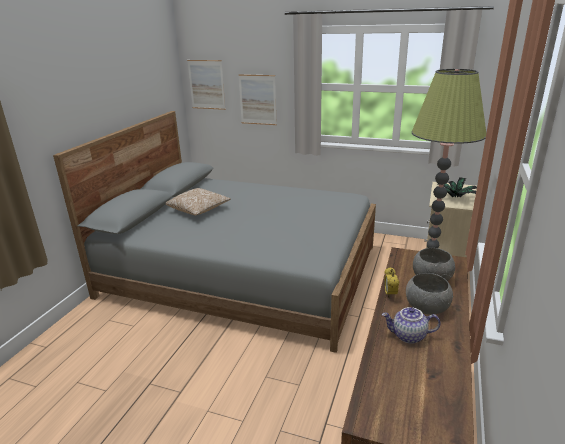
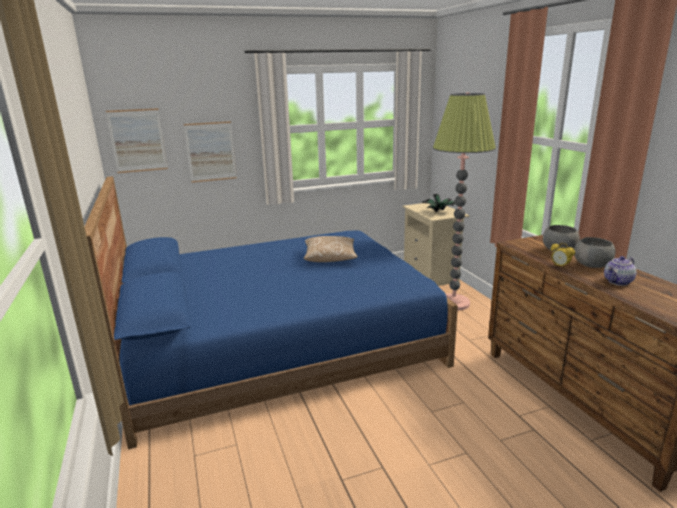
camera: 40 degrees left, 5 degrees down
(198, 210) = (227, 282): pillow -> pillow (330, 258)
(242, 271) = (278, 343): grey bed -> blue bed

